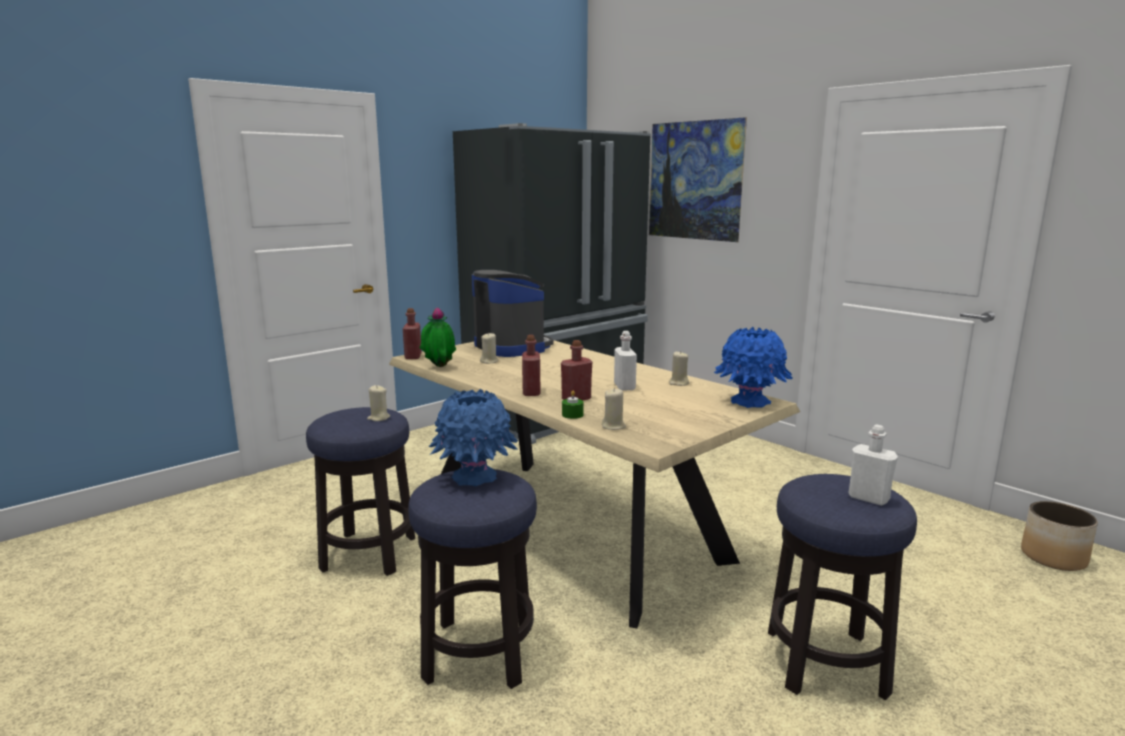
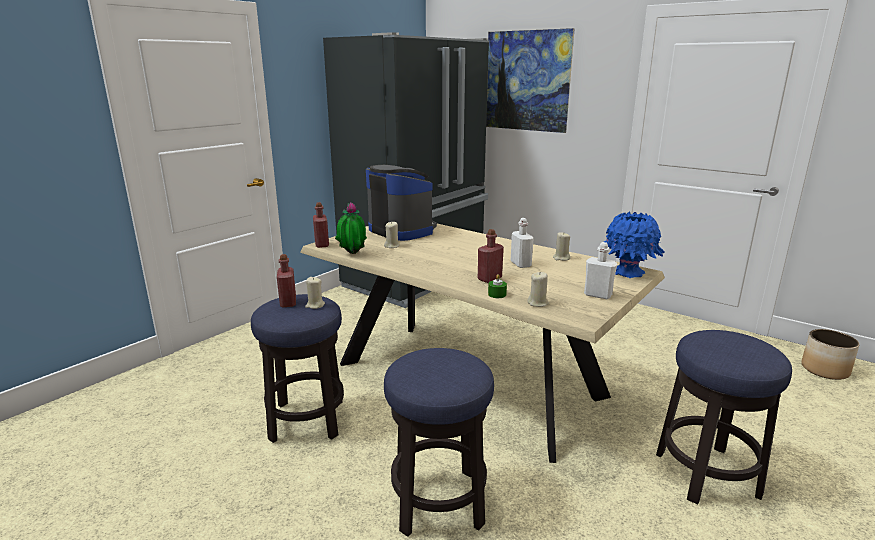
camera: 10 degrees left, 5 degrees up
(475, 476) = (434, 357): blue vase -> none
(531, 392) = (447, 274): red bottle -> red bottle (288, 303)
(868, 498) = (752, 350): white bottle -> white bottle (597, 295)

